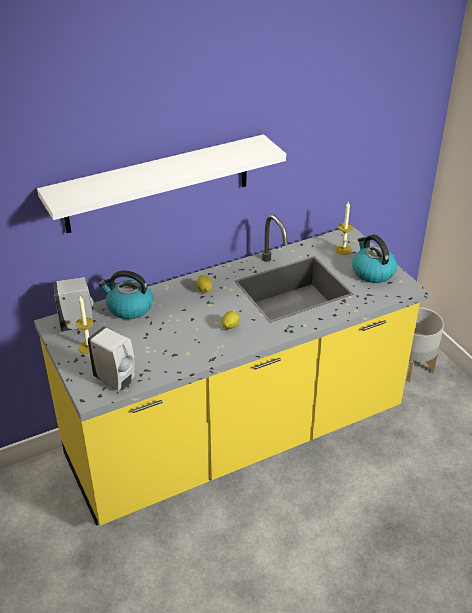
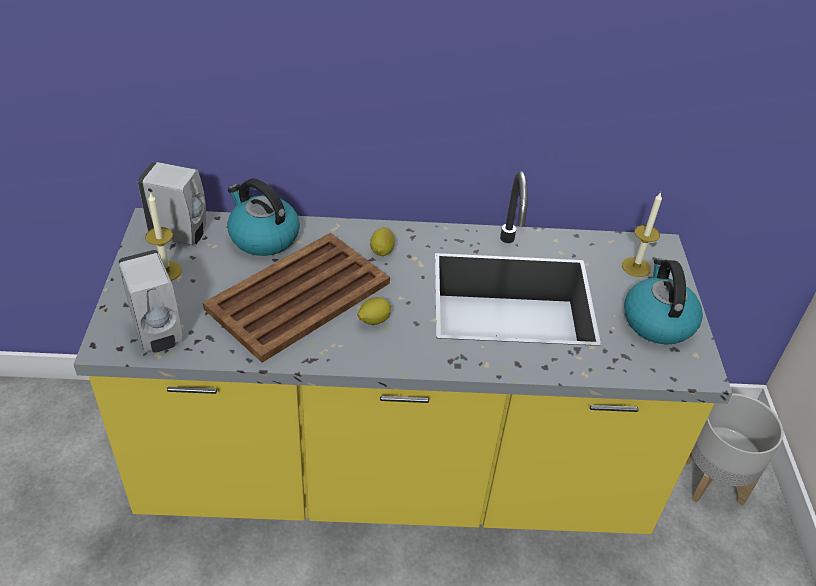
camera: 25 degrees right, 5 degrees up
(158, 184) = (345, 65): white shelf -> none
(177, 331) = (297, 296): none -> brown tray

